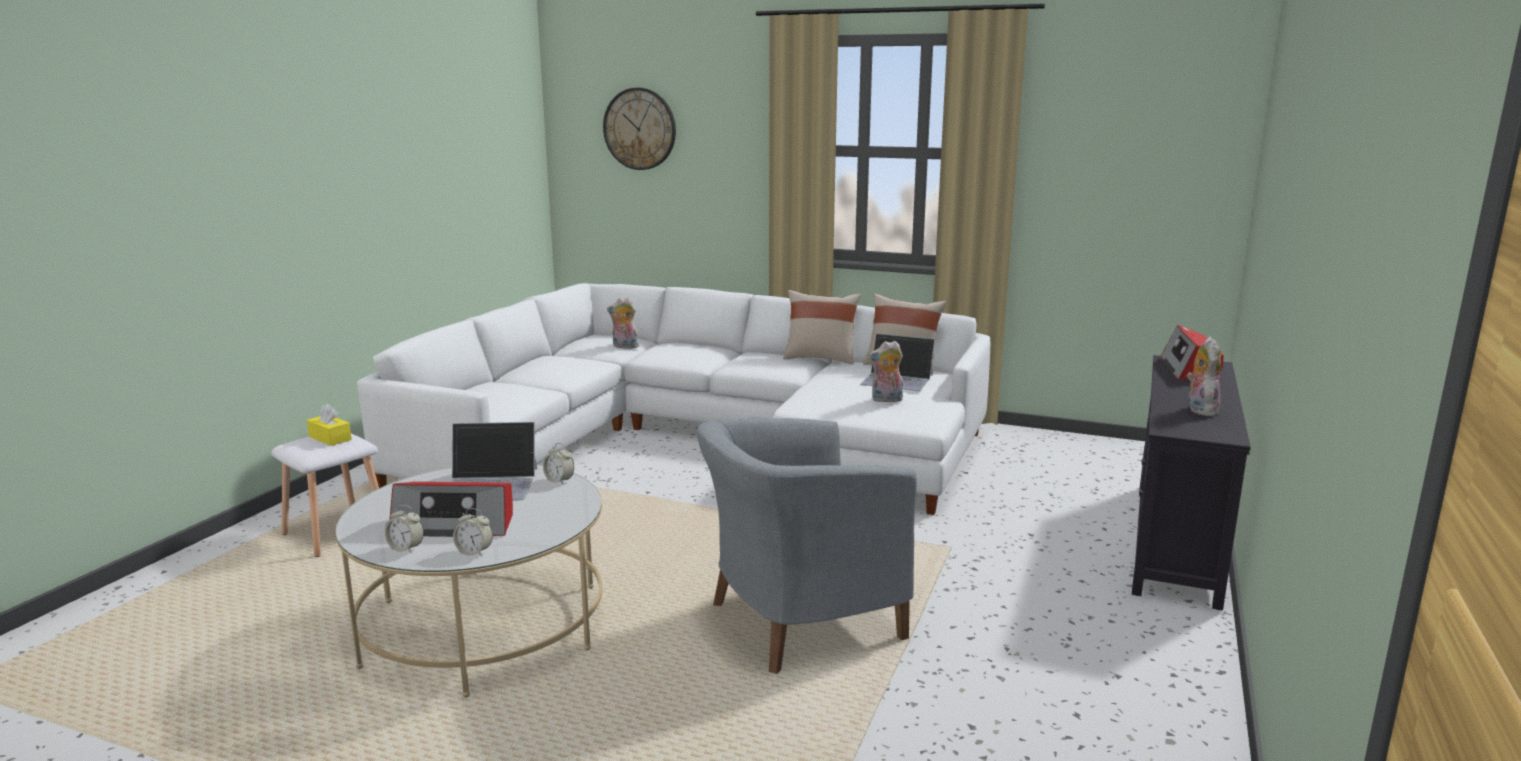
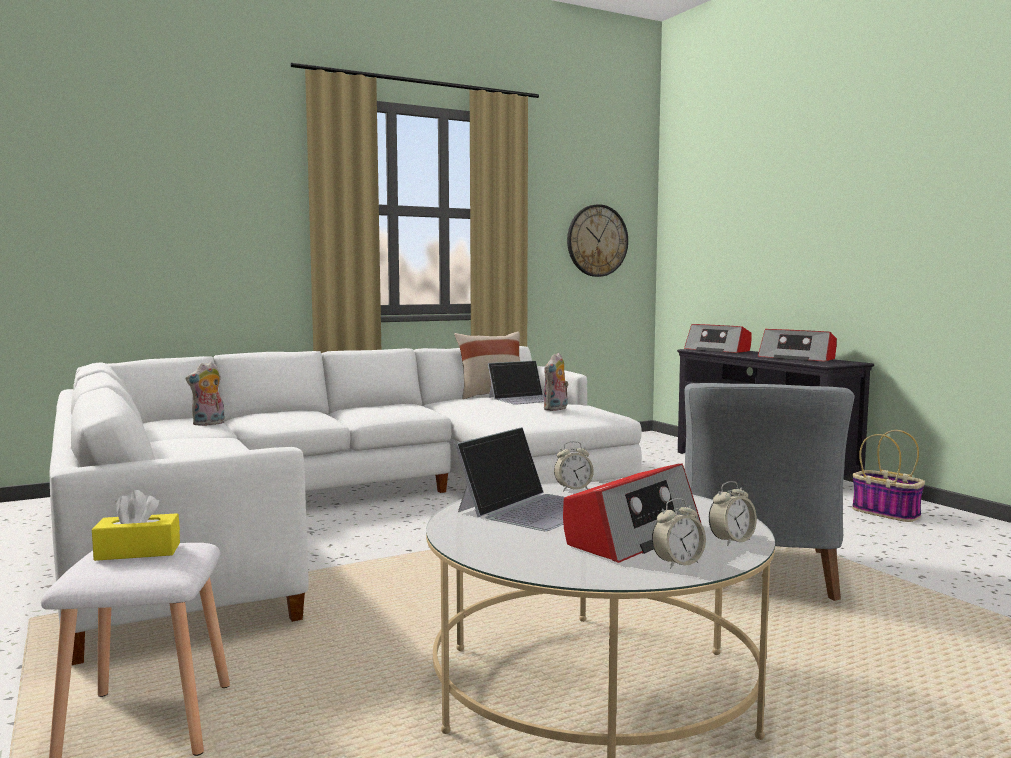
camera: 50 degrees left, 10 degrees down
(640, 129) = (130, 179): wall clock -> wall clock (597, 240)
(820, 358) = (417, 402): beige pillow -> none
(1125, 647) = (887, 513): none -> basket
(1199, 410) = (798, 358): plush toy -> radio

